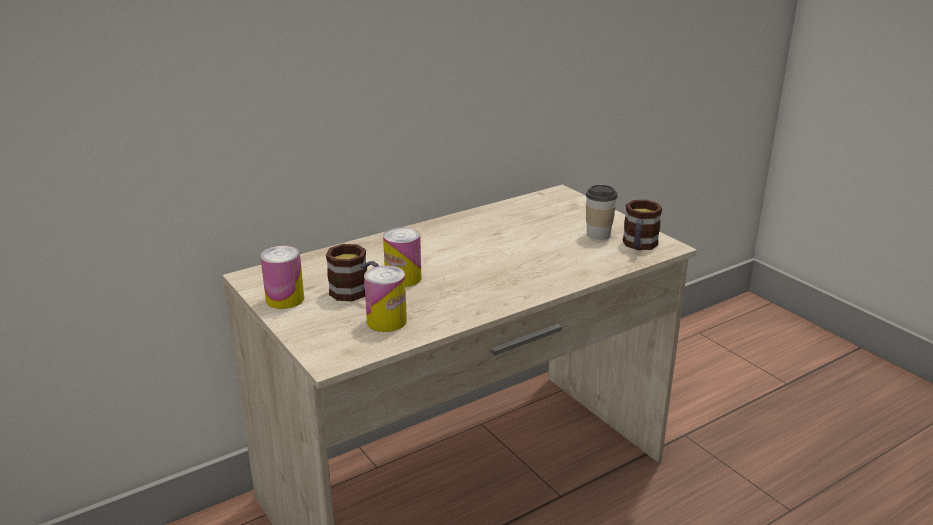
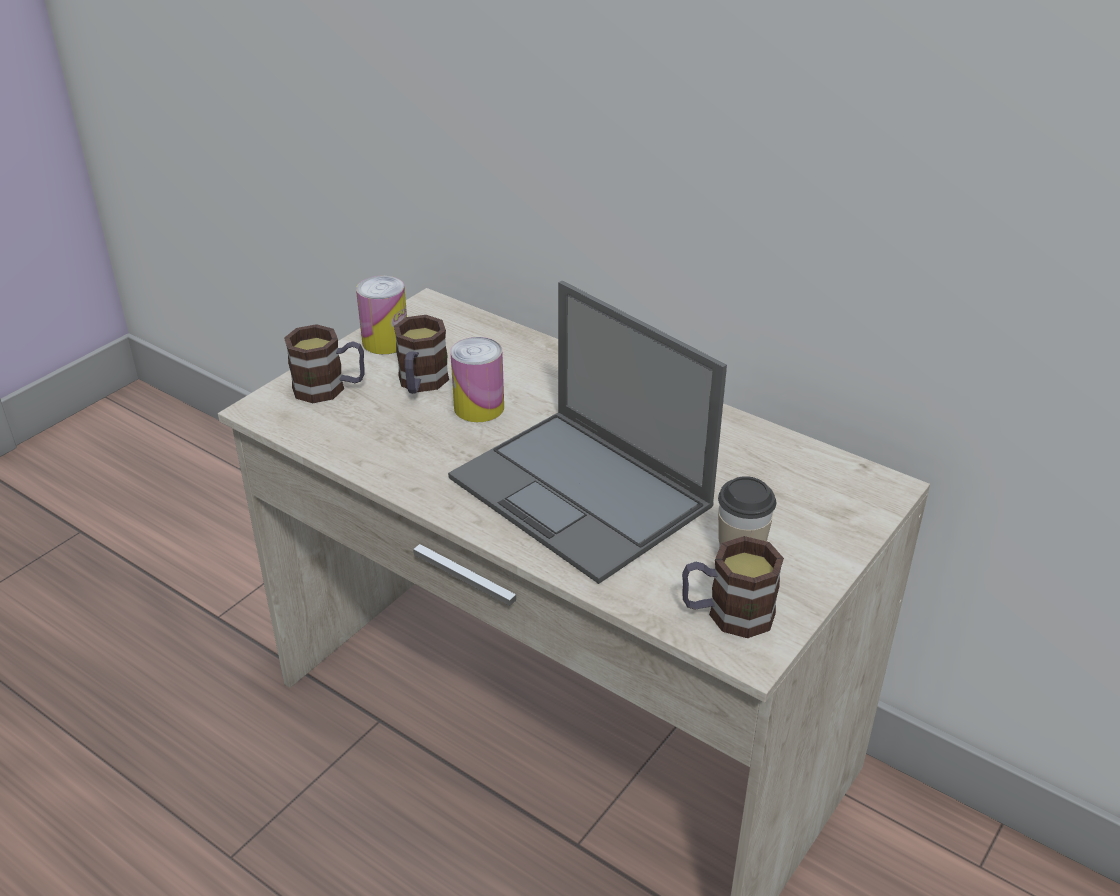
camera: 70 degrees right, 10 degrees up
(328, 328) = (330, 388): none -> mug
(386, 321) = (362, 423): can -> none
(518, 262) = (582, 493): none -> laptop

